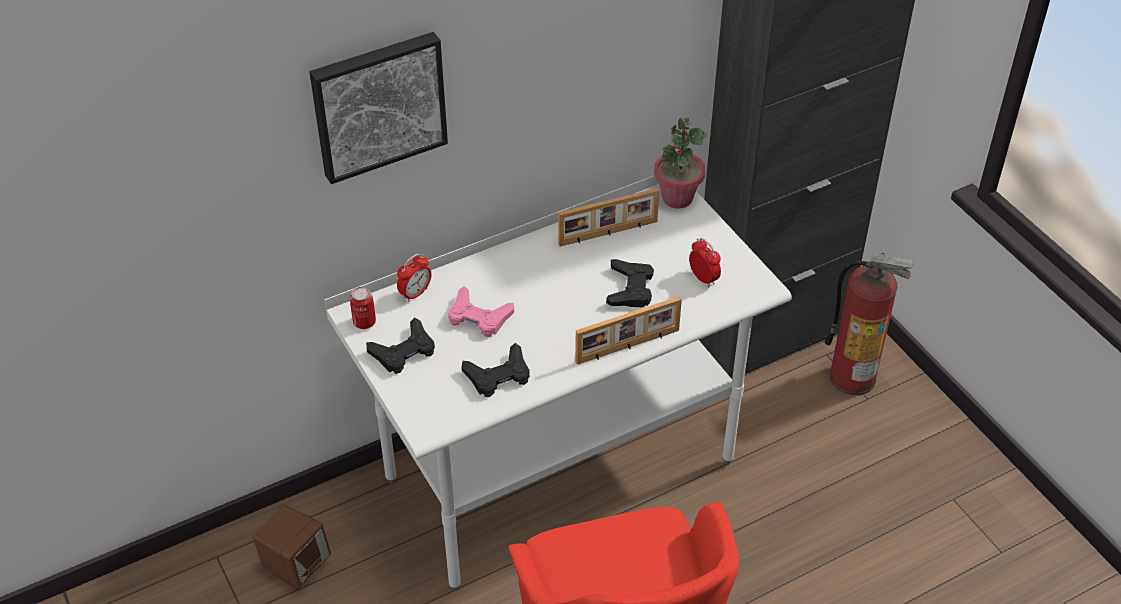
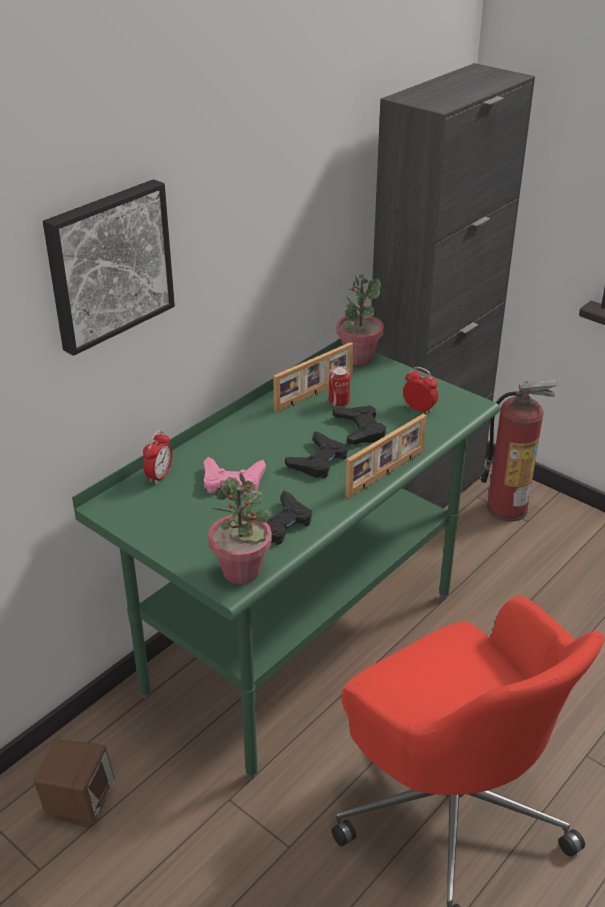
camera: 20 degrees left, 10 degrees down
(364, 322) = (120, 510): can -> can (339, 402)
(403, 351) = (173, 526): black game controller -> black game controller (318, 461)
(441, 416) = (242, 571): none -> potted plant
(559, 470) = (301, 643): white desk -> green desk

